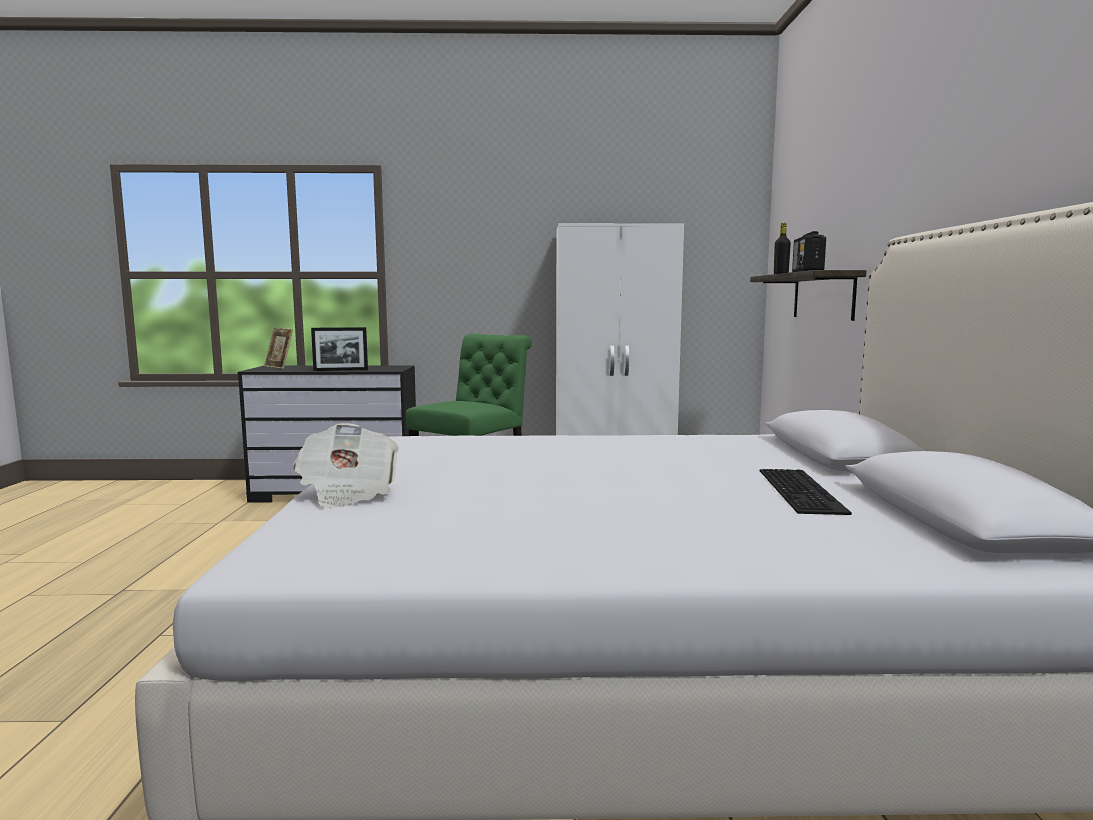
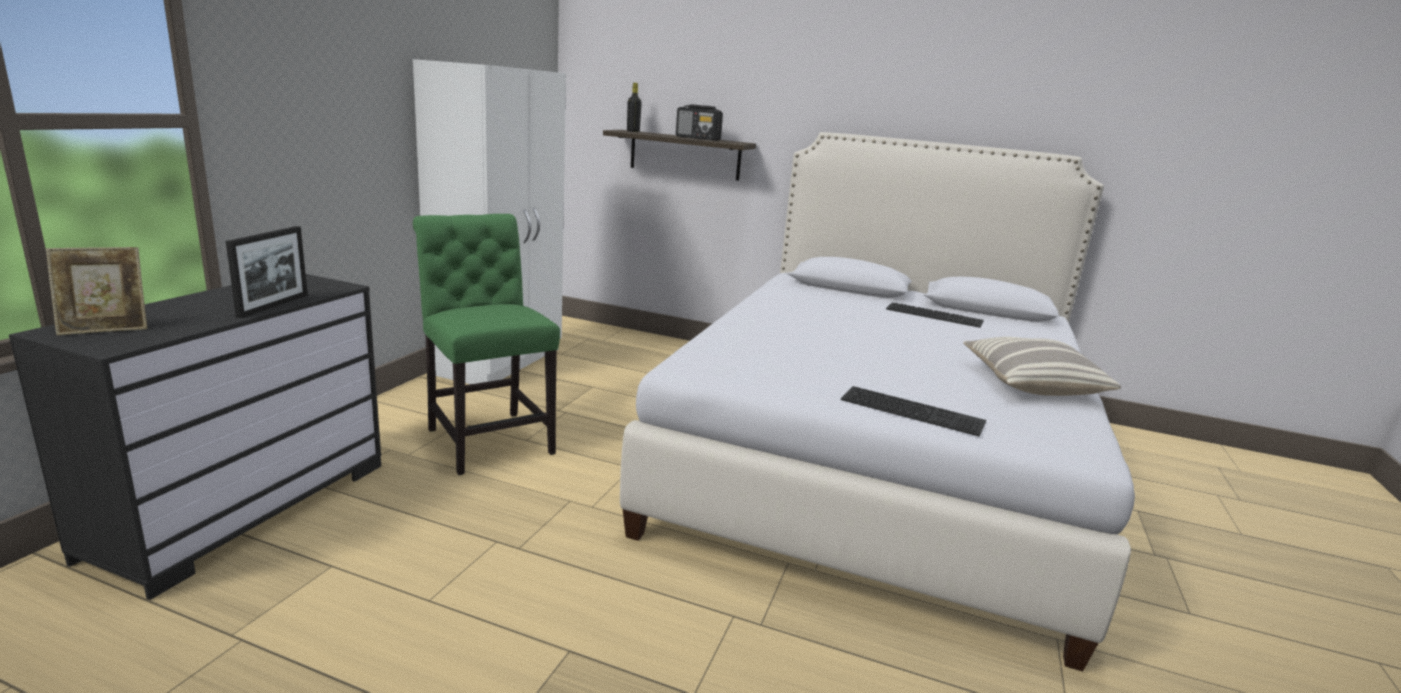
camera: 70 degrees left, 10 degrees up
(348, 492) = (914, 410): newspaper -> keyboard
(528, 540) = (1031, 384): none -> pillow

